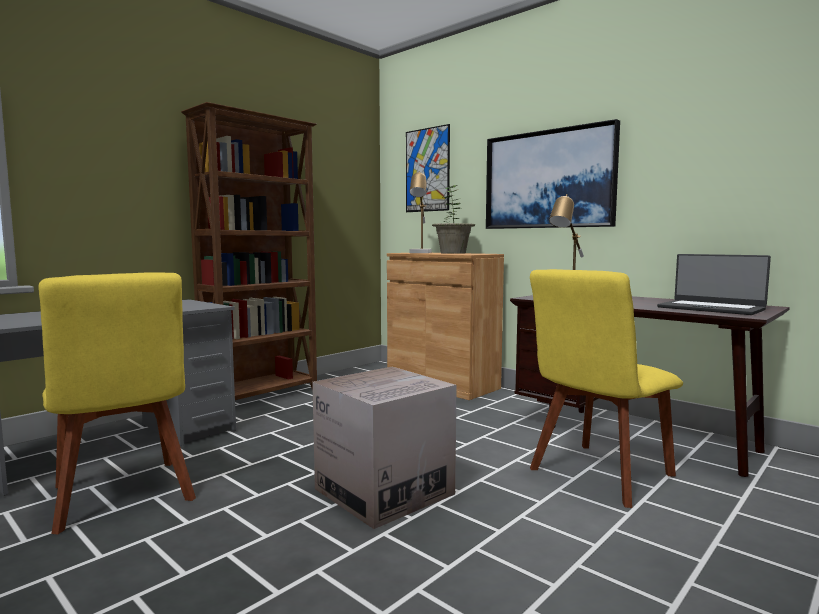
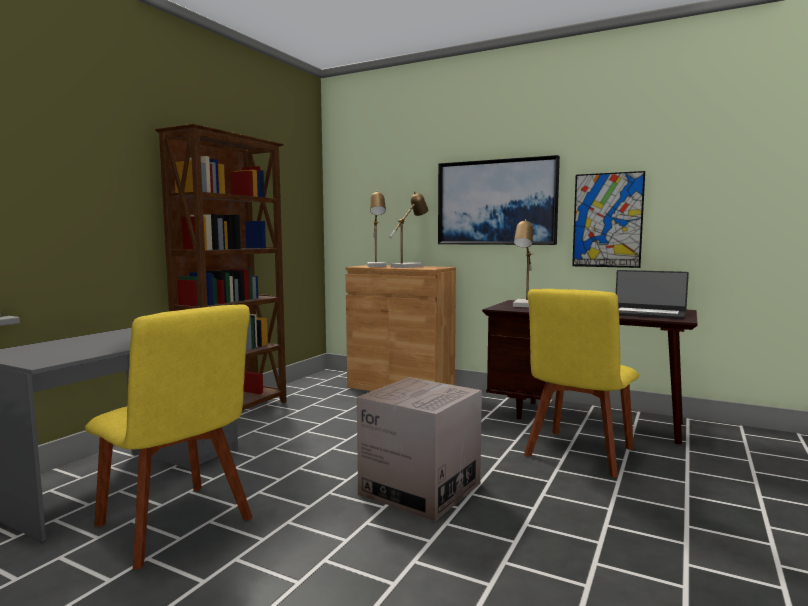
camera: 15 degrees left, 0 degrees up
(427, 170) = (375, 188): picture -> picture (607, 220)
(453, 253) = (409, 266): potted plant -> table lamp

